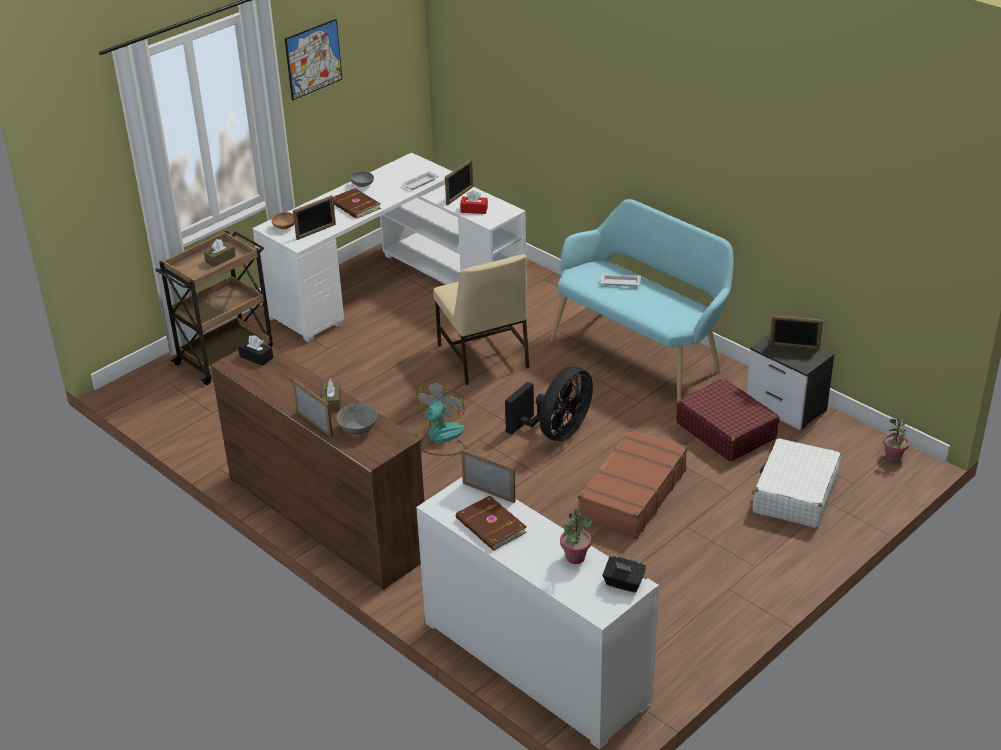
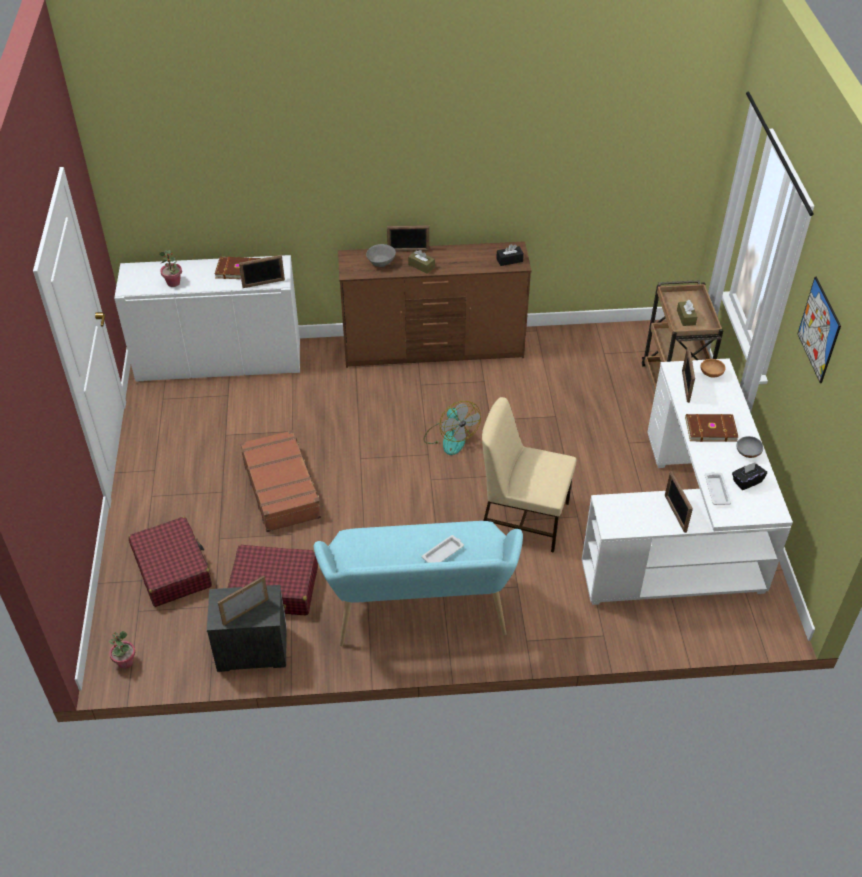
camera: 130 degrees right, 10 degrees up
(474, 210) = (637, 506): red tissue box -> none
(556, 432) = (388, 496): black fan -> none
(623, 583) = (133, 287): black tissue box -> black tissue box (746, 481)
(795, 494) = (172, 569): white suitcase -> red suitcase

